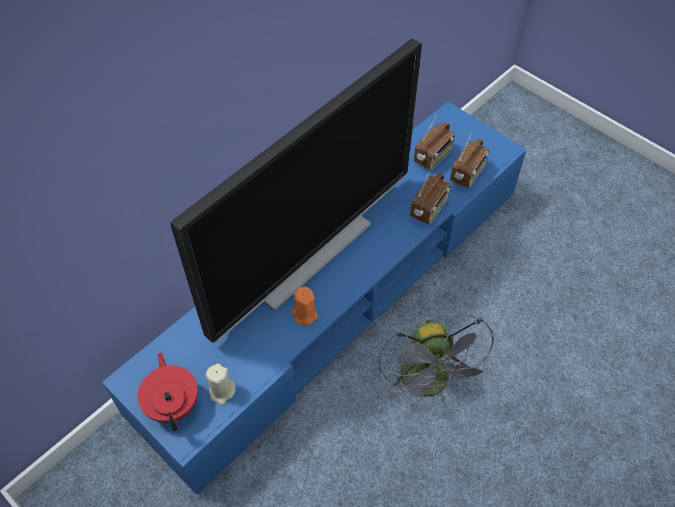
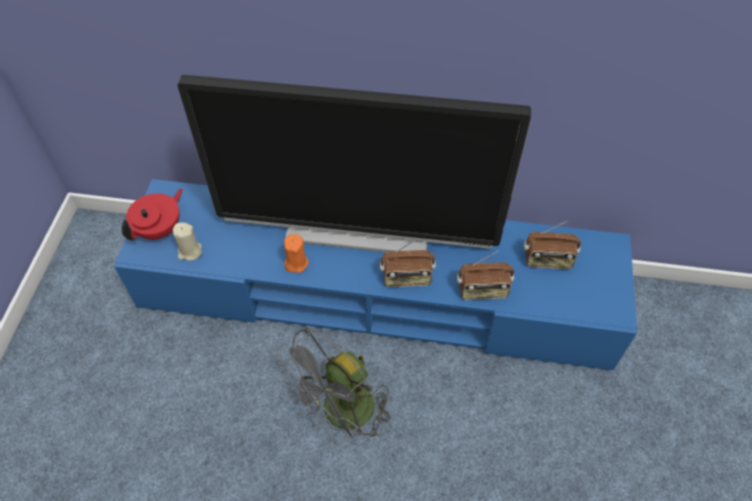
camera: 55 degrees right, 0 degrees up
(468, 174) = (554, 299): radio -> radio (406, 278)

